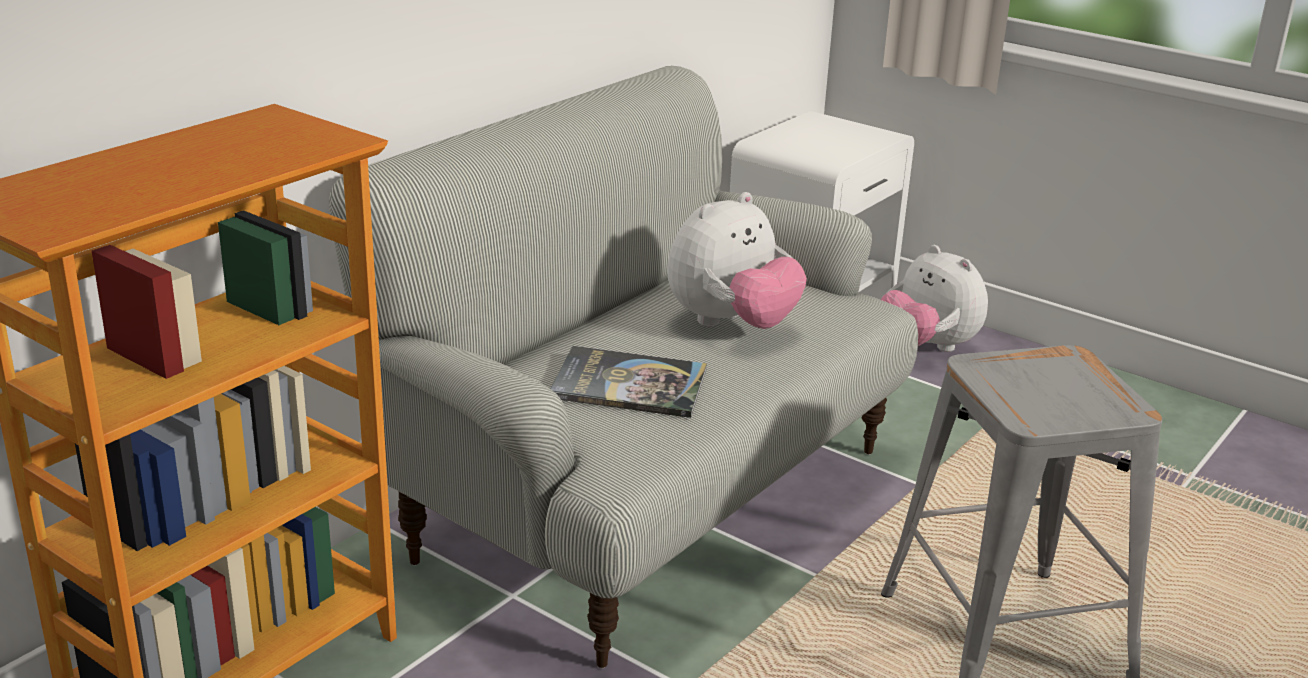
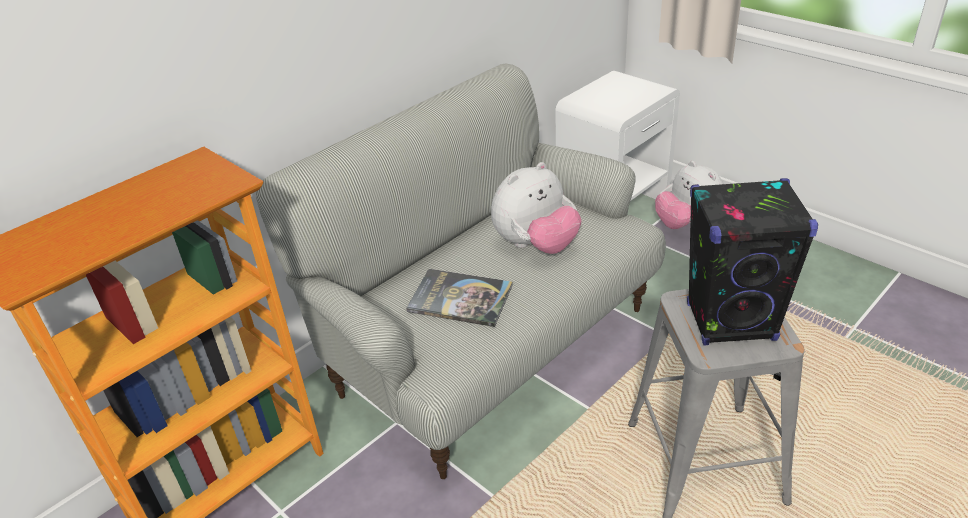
camera: 10 degrees right, 10 degrees up
(1054, 387) = (731, 322): none -> black speaker

